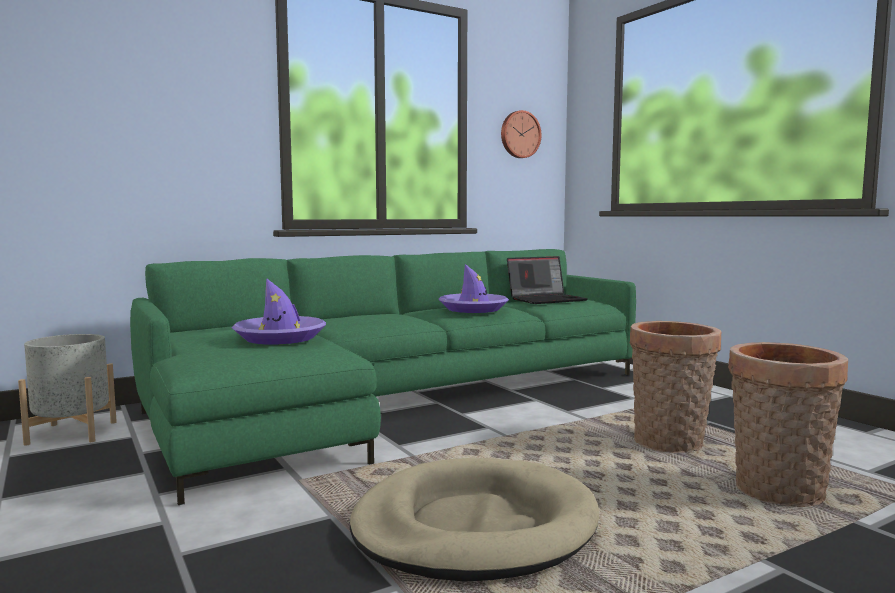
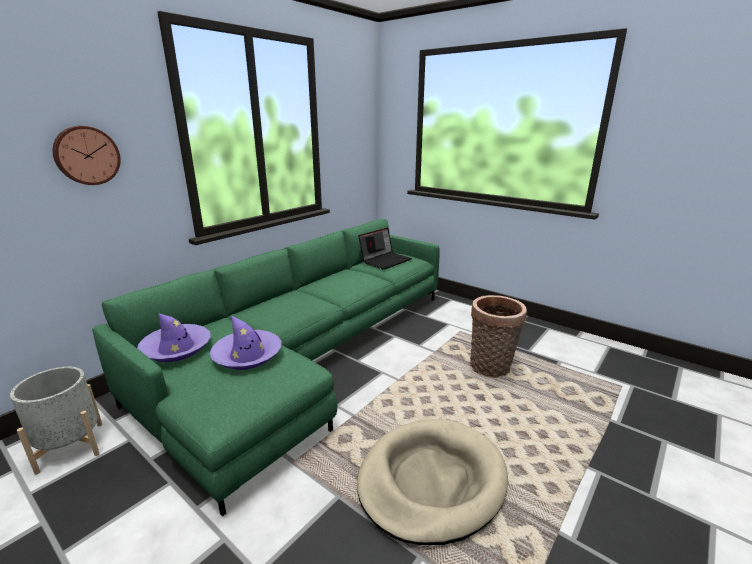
camera: 20 degrees left, 15 degrees up
(473, 309) = (350, 283): purple hat -> purple hat (176, 348)
(519, 134) = (351, 135): wall clock -> wall clock (86, 155)
(777, 493) = (565, 403): basket -> none

